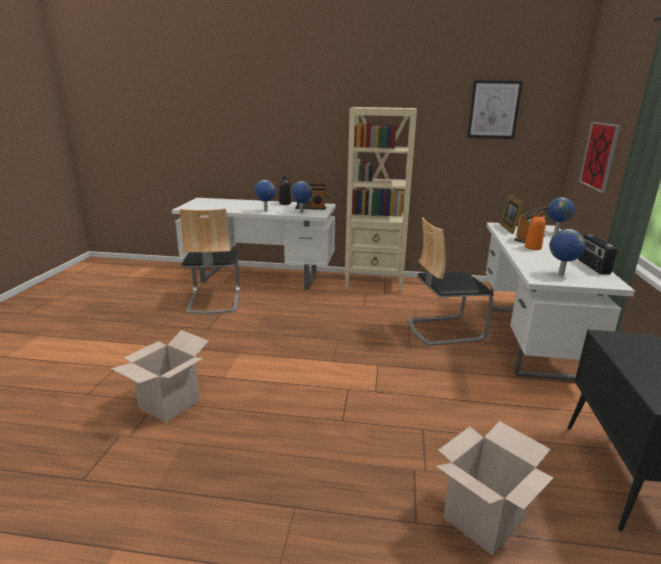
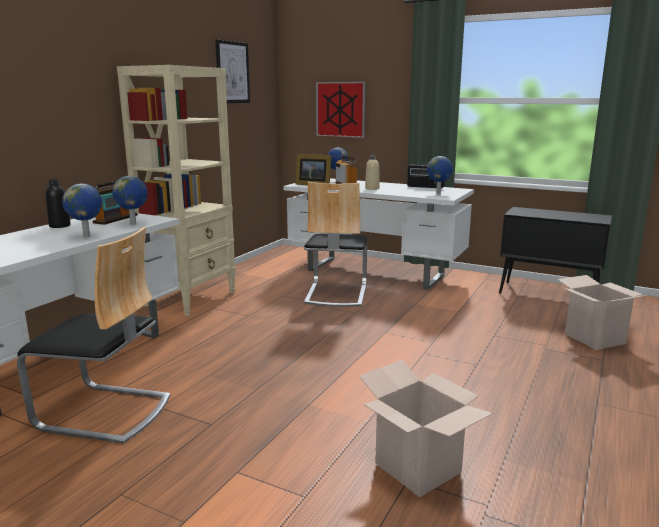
camera: 70 degrees left, 5 degrees down
(532, 248) = (372, 188): orange bottle -> beige bottle

